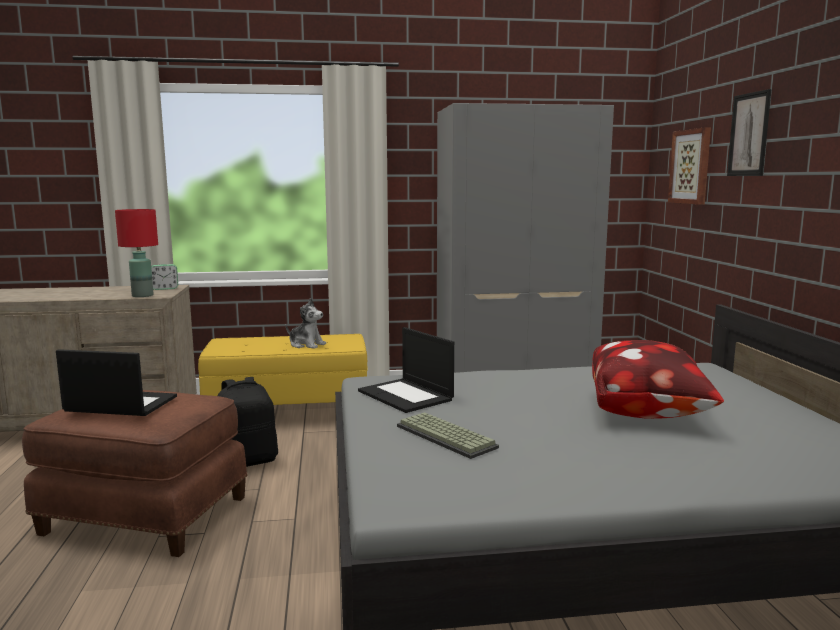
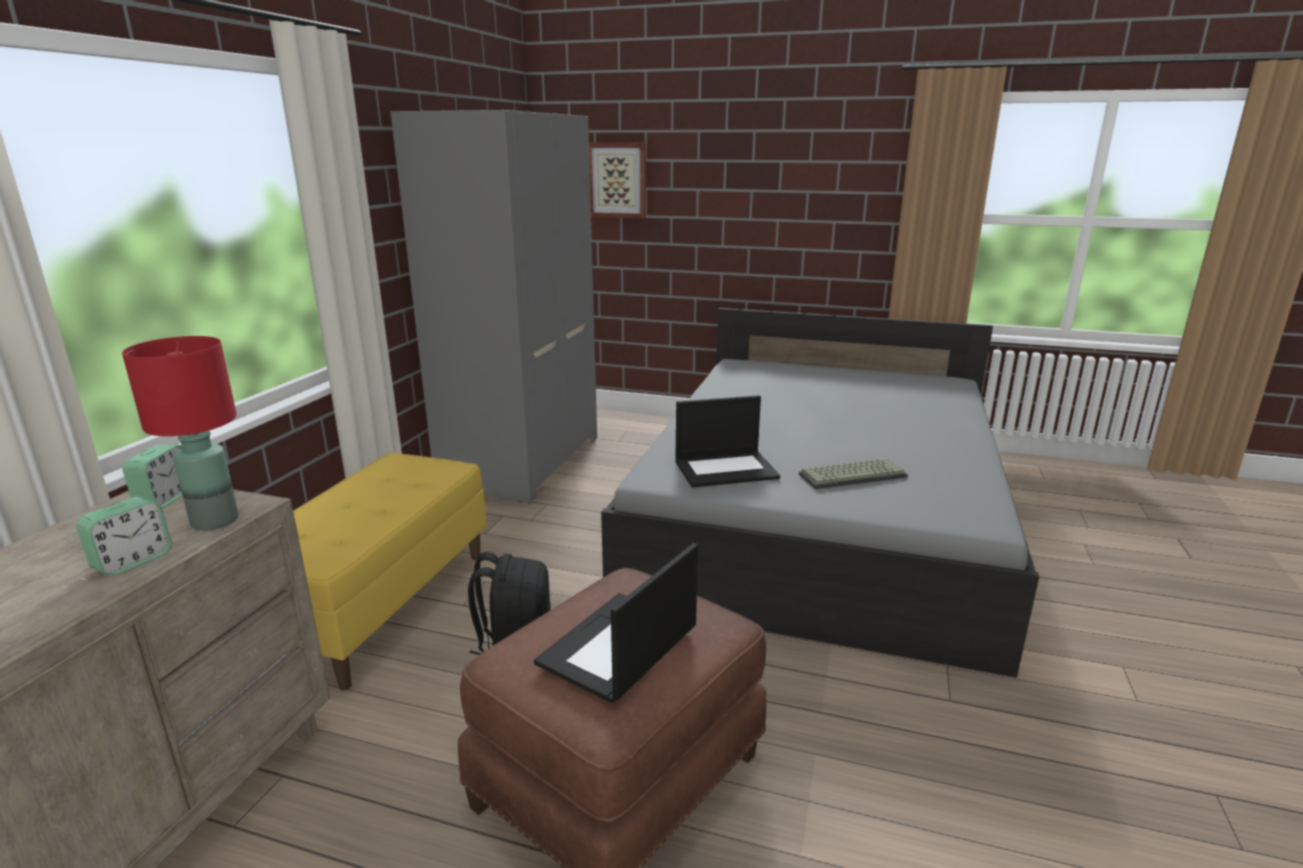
camera: 65 degrees left, 10 degrees up
(103, 296) = (133, 561): none -> alarm clock
(306, 345) = (393, 492): plush toy -> none
(648, 412) = (834, 403): pillow -> none
(749, 134) = (705, 154): picture -> none

